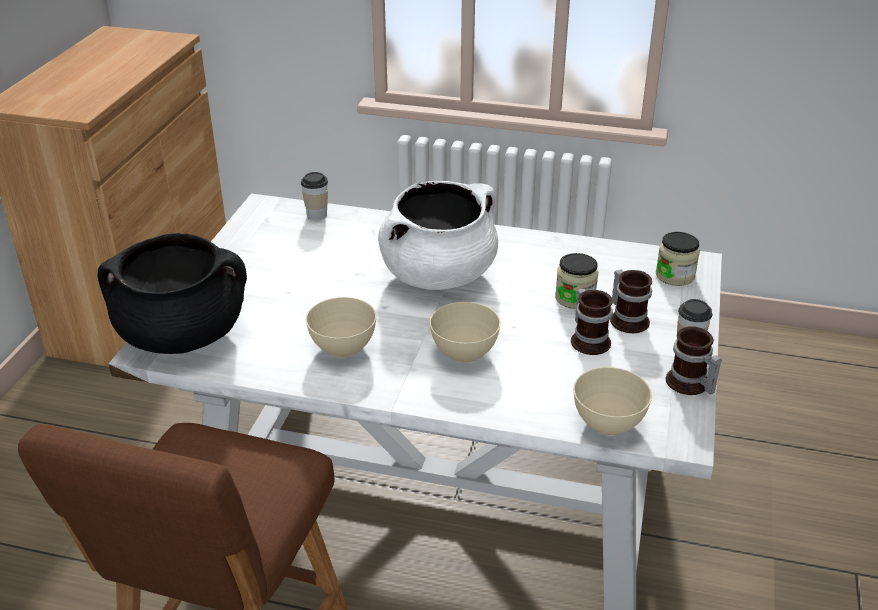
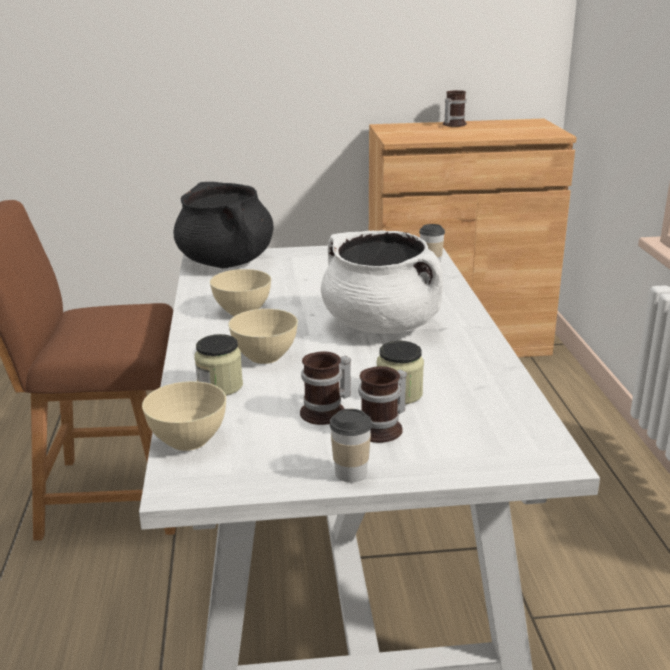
camera: 70 degrees right, 10 degrees down
(675, 275) = (505, 447): jar -> jar (220, 386)
(689, 385) = (279, 481): mug -> mug (452, 124)

